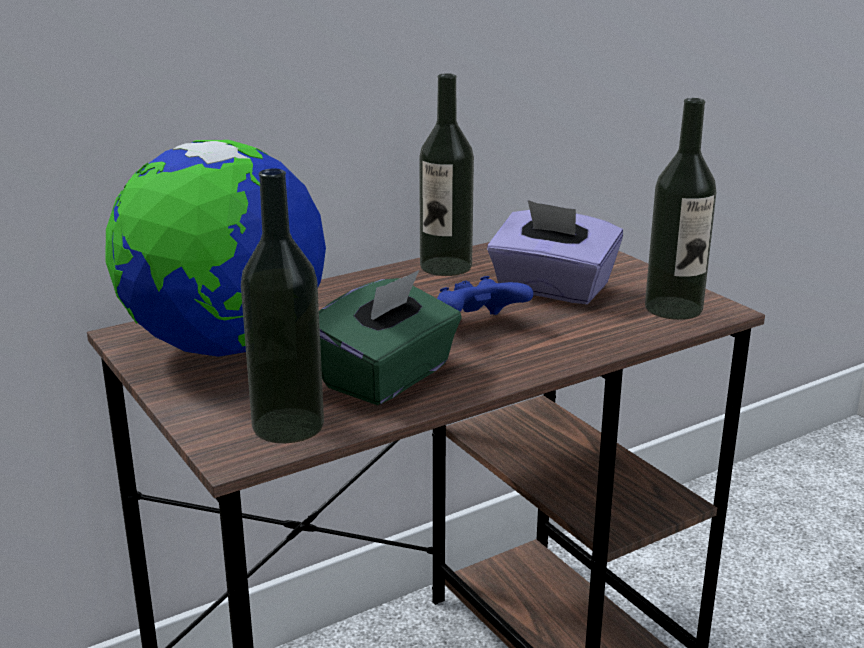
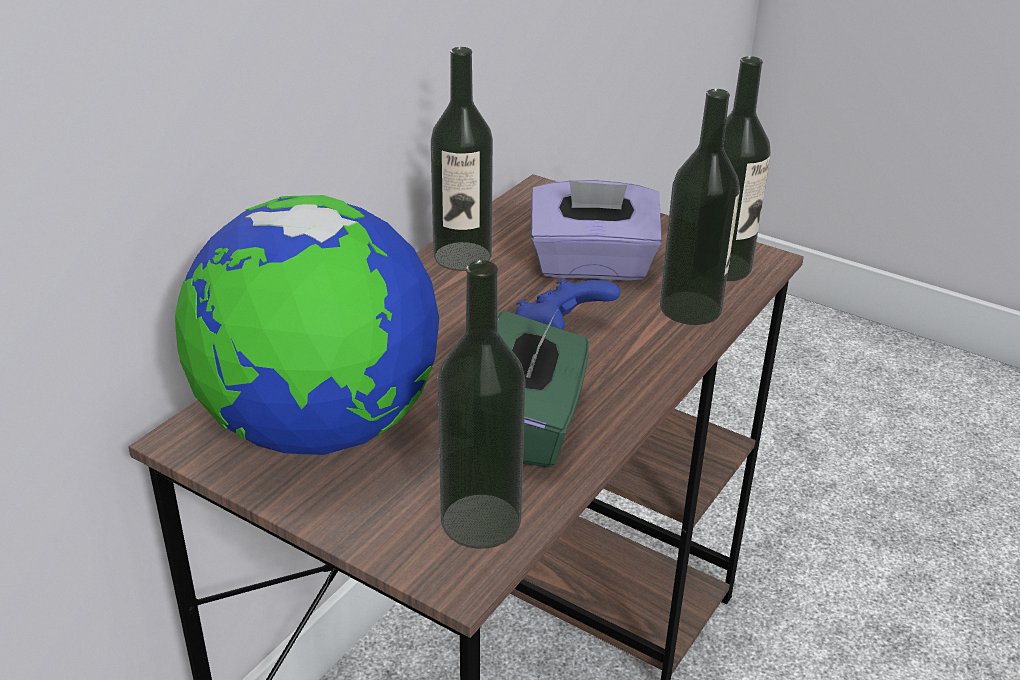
camera: 25 degrees left, 10 degrees up
(613, 330) = (690, 308): none -> bottle

